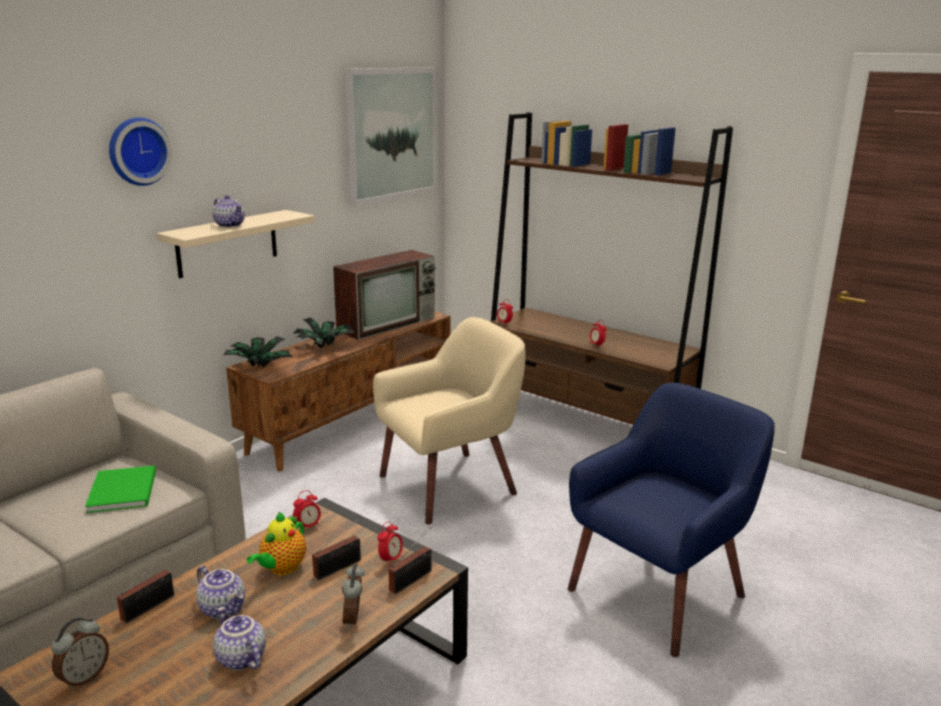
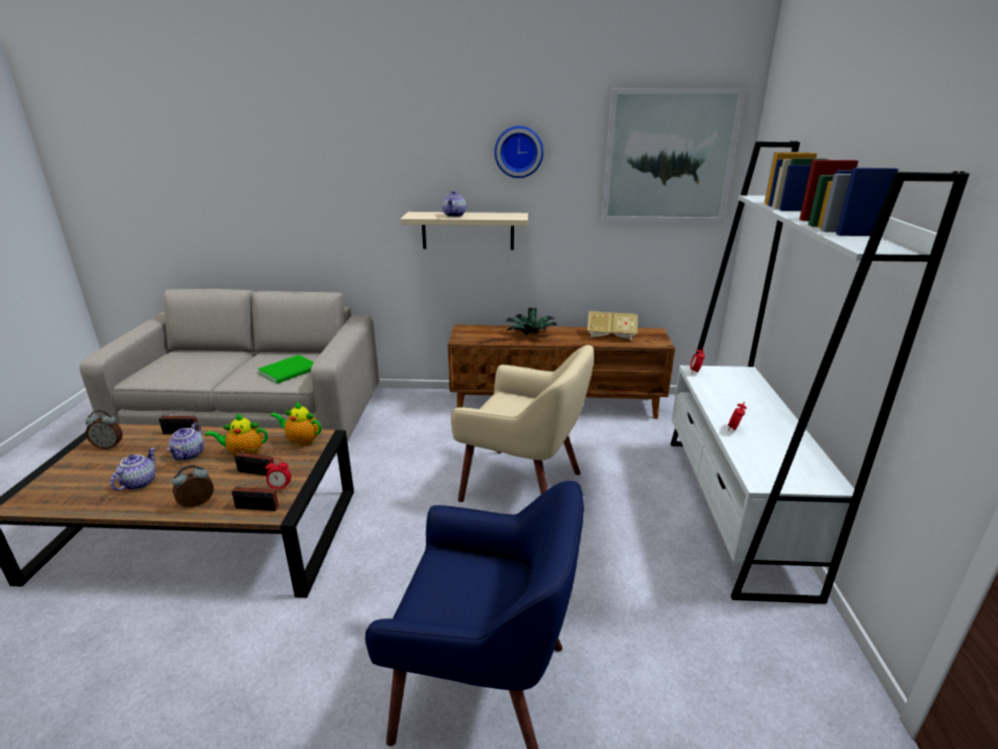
camera: 55 degrees right, 5 degrees up
(137, 151) = (397, 149): wall clock -> wall clock (519, 152)
(258, 366) = (468, 331): potted plant -> none
(308, 527) = (301, 440): alarm clock -> teapot
(387, 323) = (611, 335): television -> book
(585, 421) = (733, 509): brown bookcase -> white bookcase

